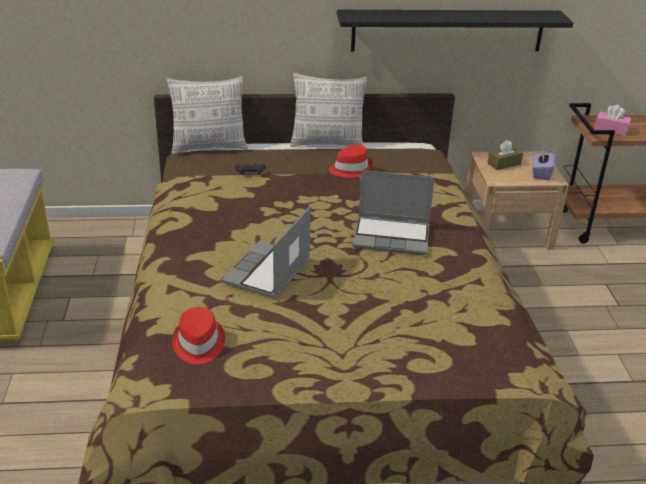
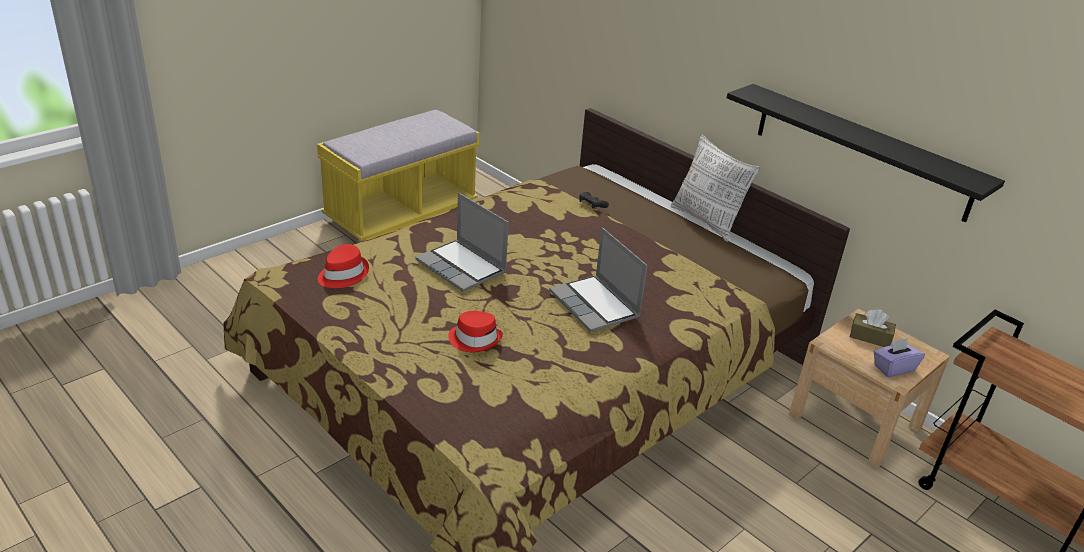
camera: 50 degrees right, 0 degrees up
(209, 147) = (609, 175): pillow -> none
(268, 272) = (462, 267): laptop -> laptop turned 120 degrees counterclockwise
(350, 168) = (674, 245): red hat -> red hat (475, 339)
(611, 129) = (1008, 363): pink tissue box -> none

